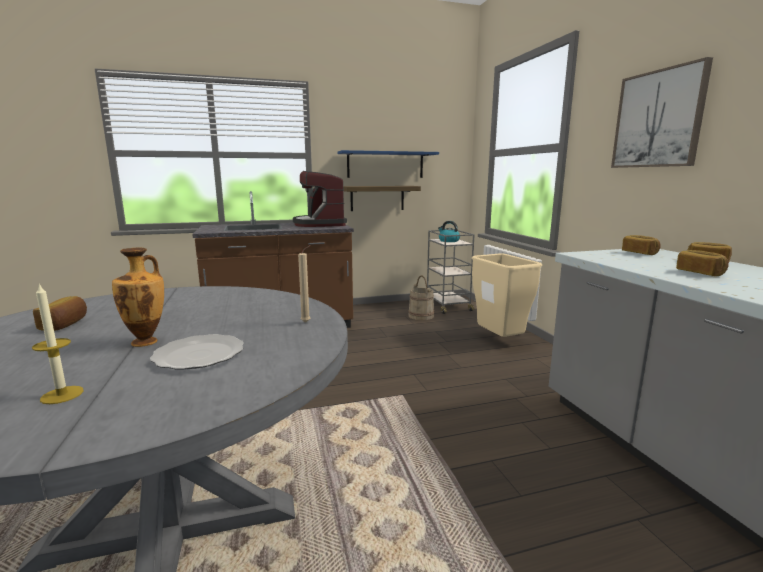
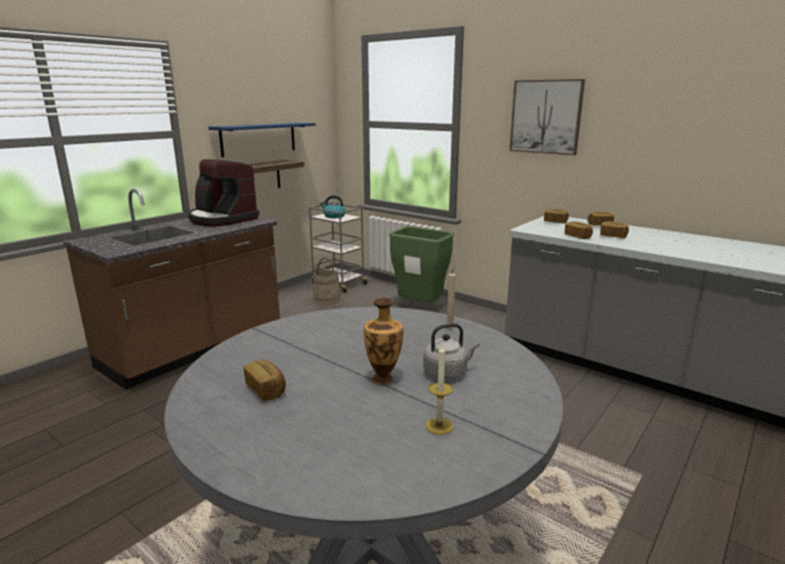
camera: 35 degrees left, 5 degrees up
(200, 355) = (447, 372): plate -> grey kettle
(500, 341) = (420, 307): beige trash can -> green trash can
(637, 267) = (578, 237): none -> bread

